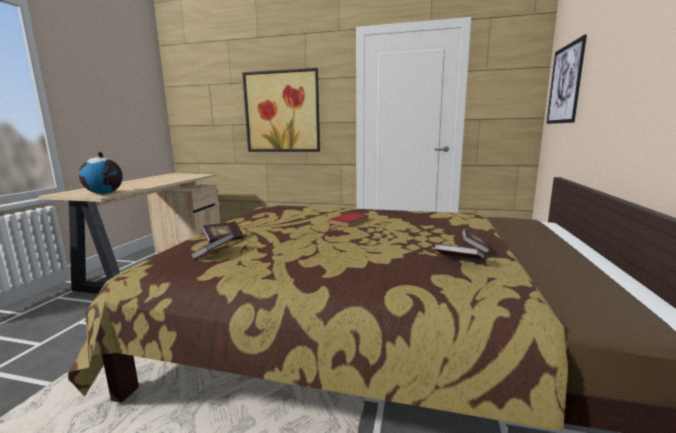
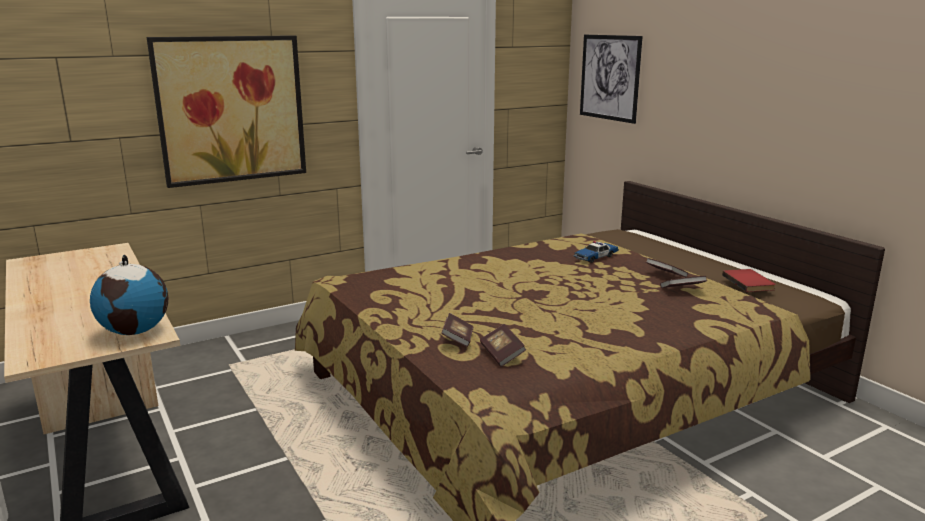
camera: 45 degrees left, 5 degrees up
(350, 221) = (508, 276): red book -> red book (749, 282)
(447, 226) = (595, 257): none -> toy car

